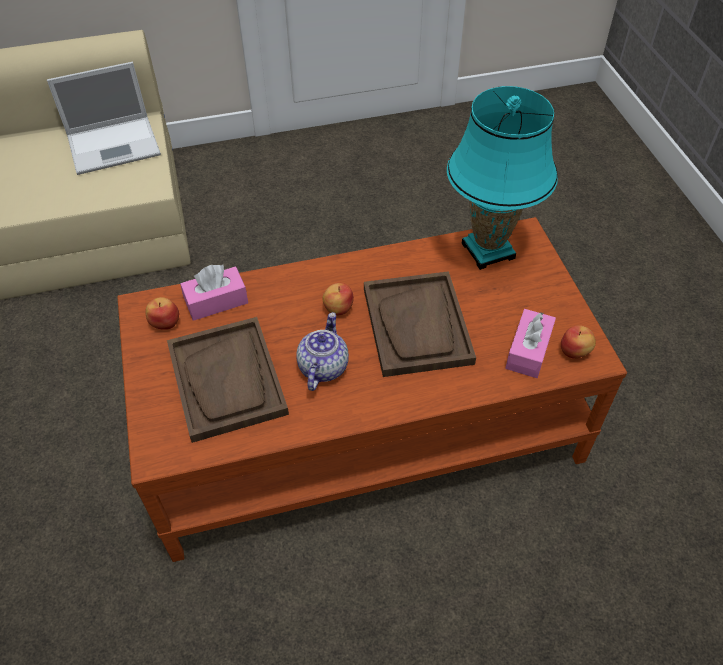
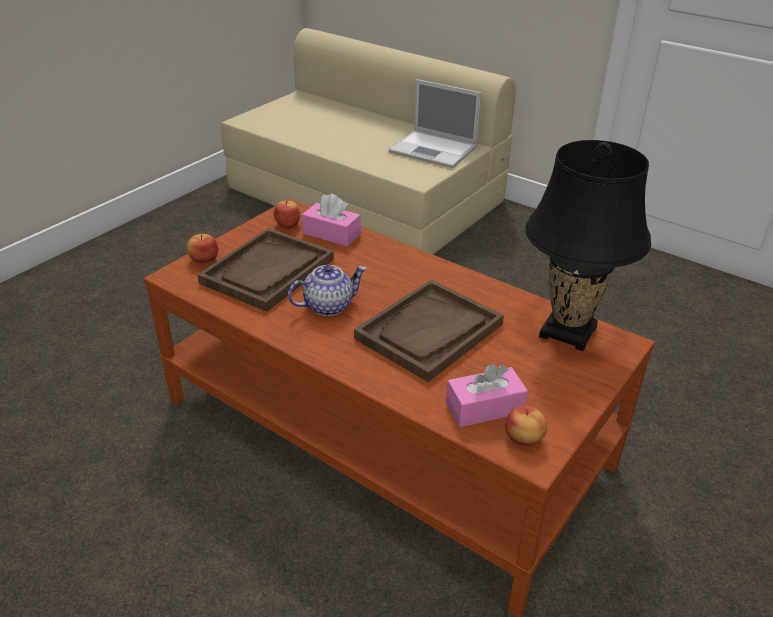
camera: 50 degrees right, 15 degrees down
(338, 308) = (395, 286): apple -> apple (204, 259)
(487, 251) = (567, 331): turquoise table lamp -> black table lamp

